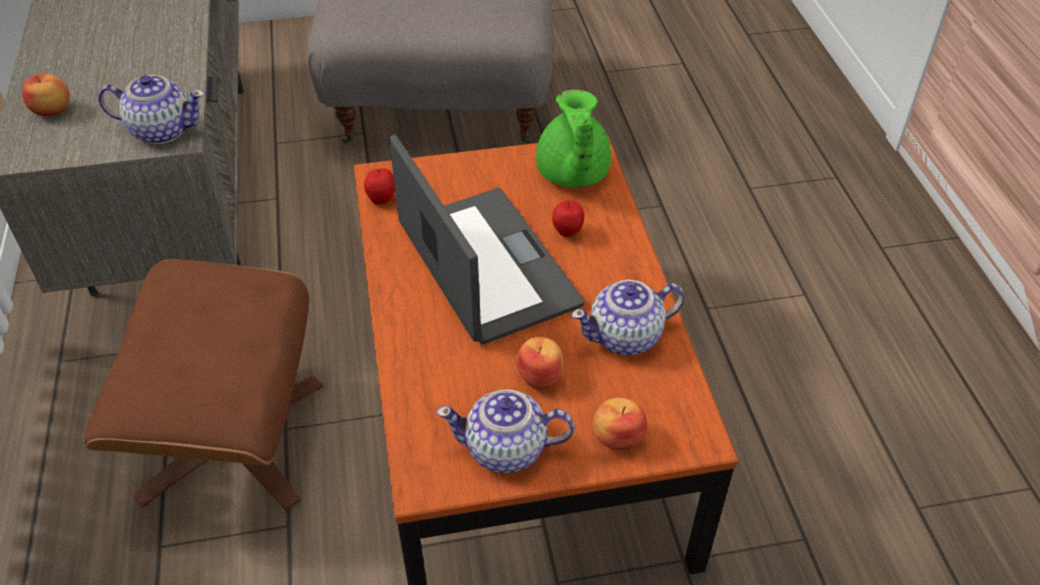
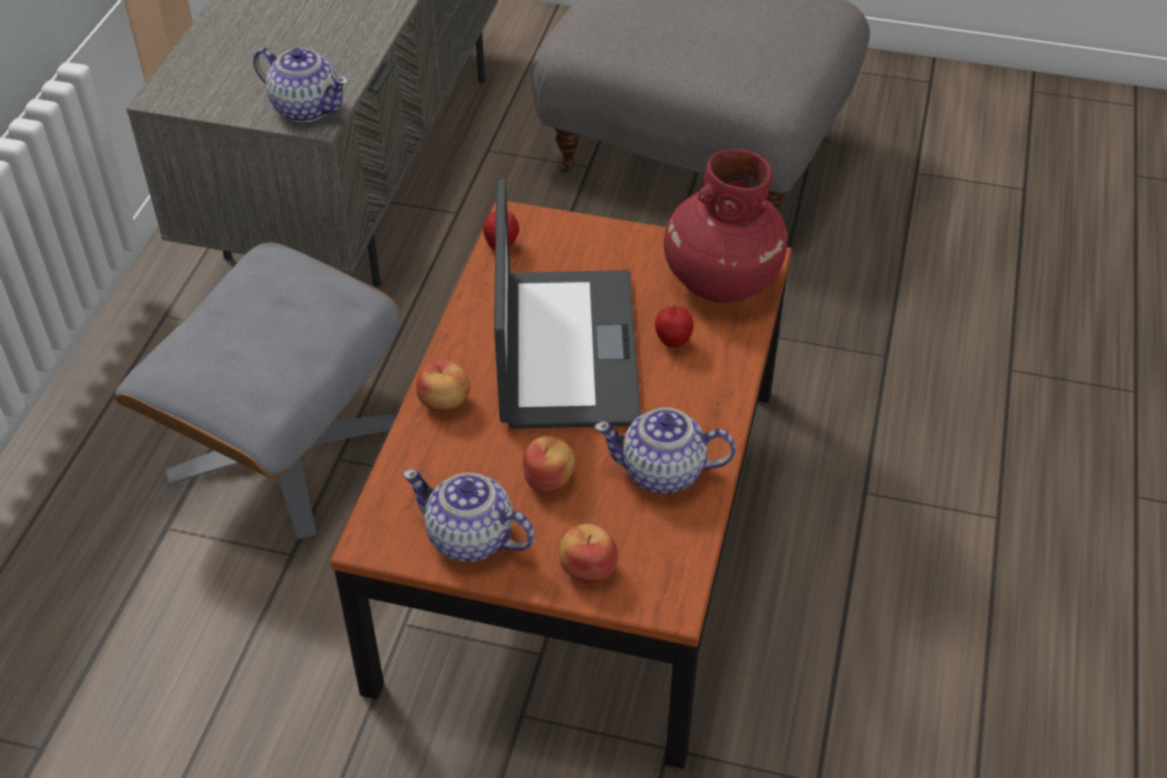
camera: 25 degrees right, 0 degrees up
(52, 111) = (219, 58): apple -> apple (444, 403)
(231, 439) = (283, 450): brown ottoman -> grey ottoman
(572, 174) = (720, 280): green teapot -> red vase

